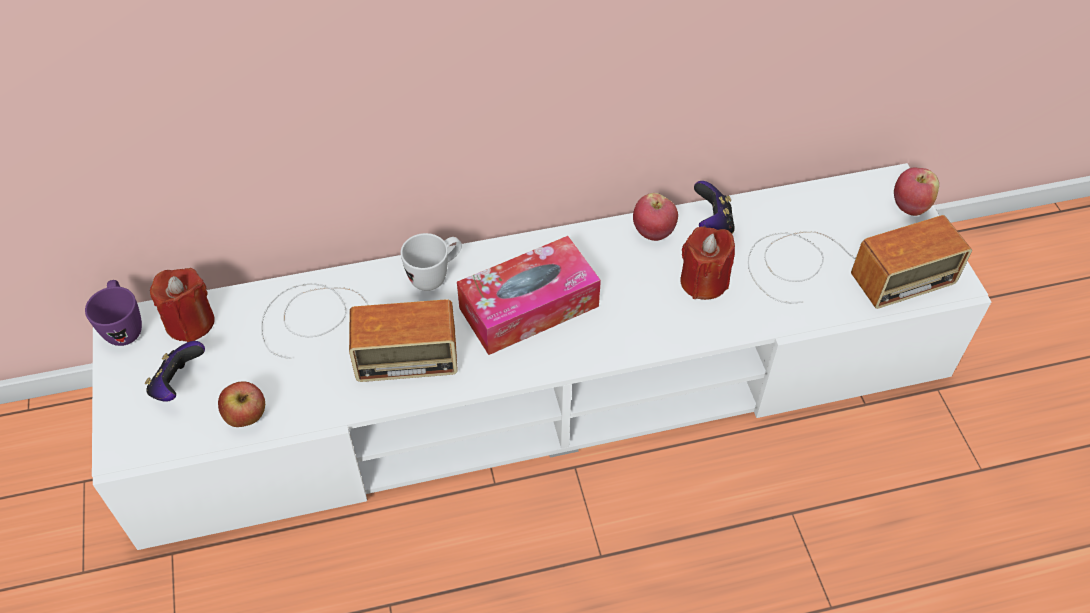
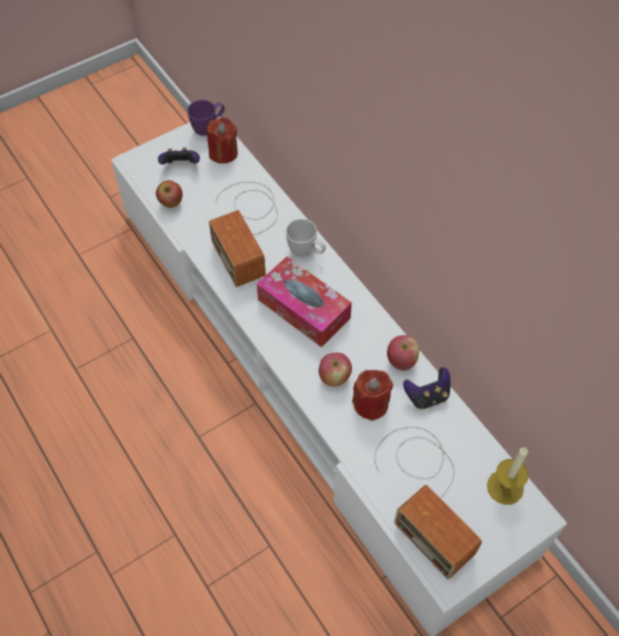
camera: 70 degrees right, 5 degrees up
(852, 197) = (505, 487): none -> candle
(909, 206) = (516, 532): apple -> apple (334, 378)

